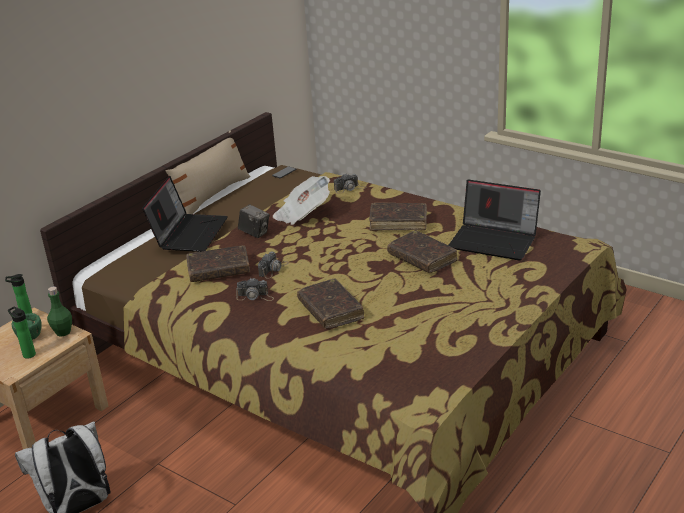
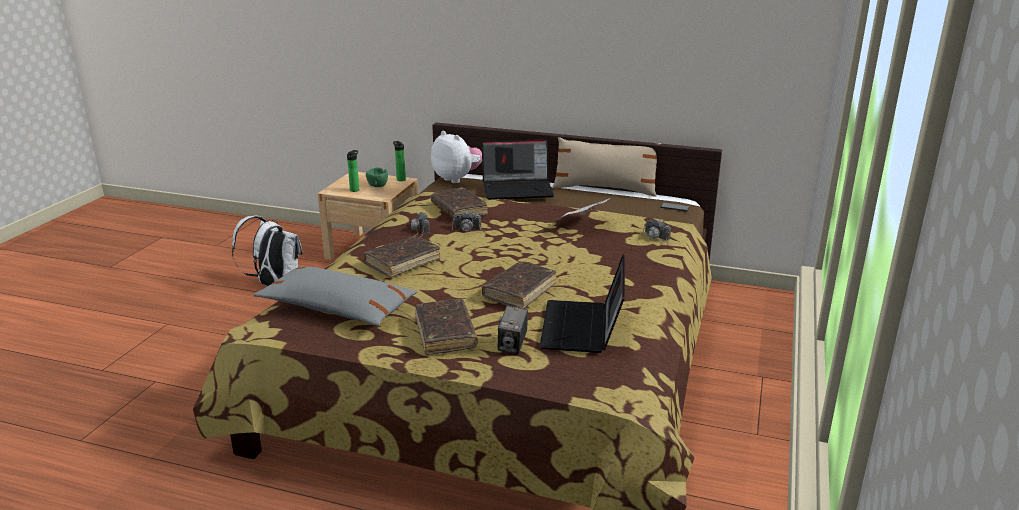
camera: 70 degrees right, 5 degrees down
(63, 332) = (386, 193): green bottle -> none
(110, 268) = (457, 179): none -> plush toy
(254, 233) = (531, 212): camera -> camera (512, 346)
(398, 222) = (593, 270): brown book -> brown book (445, 334)
(410, 352) = (337, 308): none -> grey pillow

